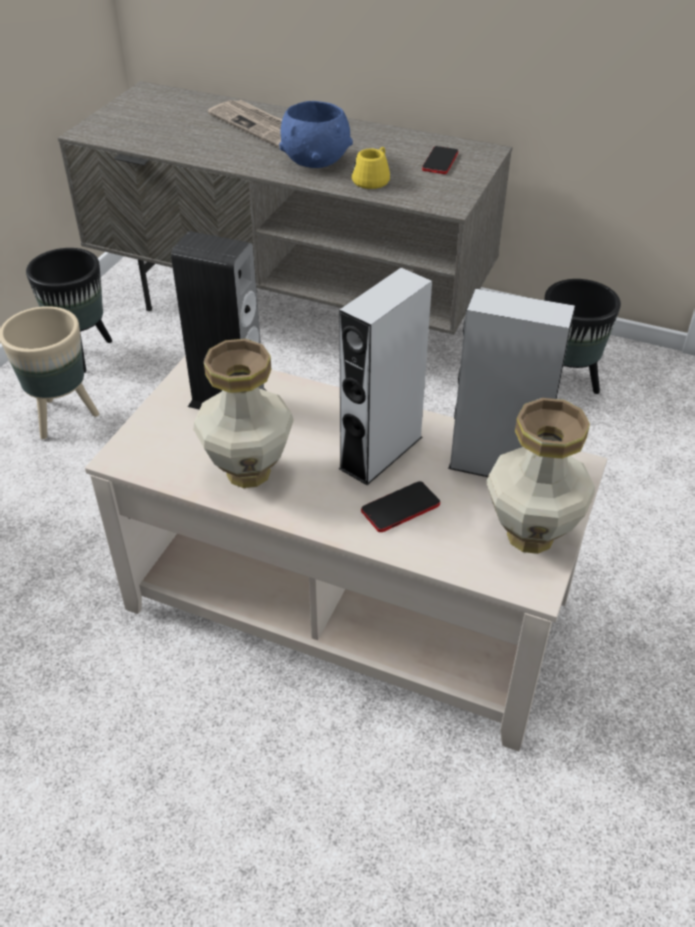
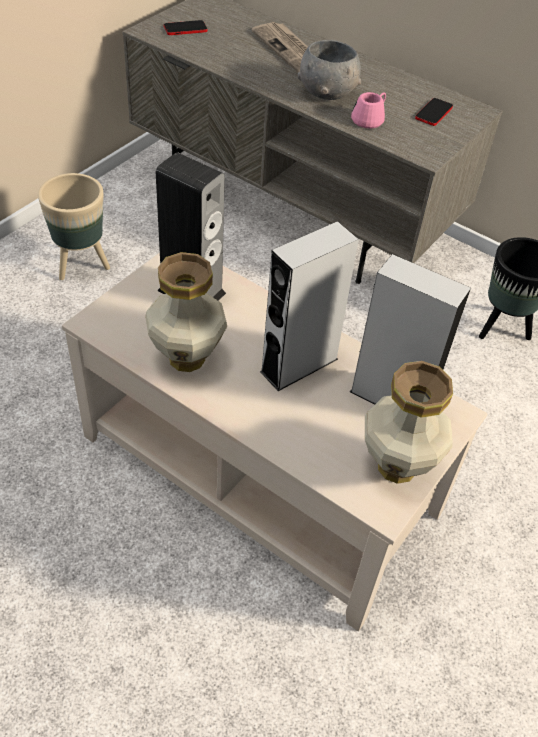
camera: 10 degrees right, 5 degrees up
(83, 353) = (112, 213): black planter -> none
(315, 162) = (326, 93): blue bowl -> grey bowl
(373, 179) = (370, 119): yellow mug -> pink mug
(400, 508) = (298, 417): phone -> phone (185, 29)

